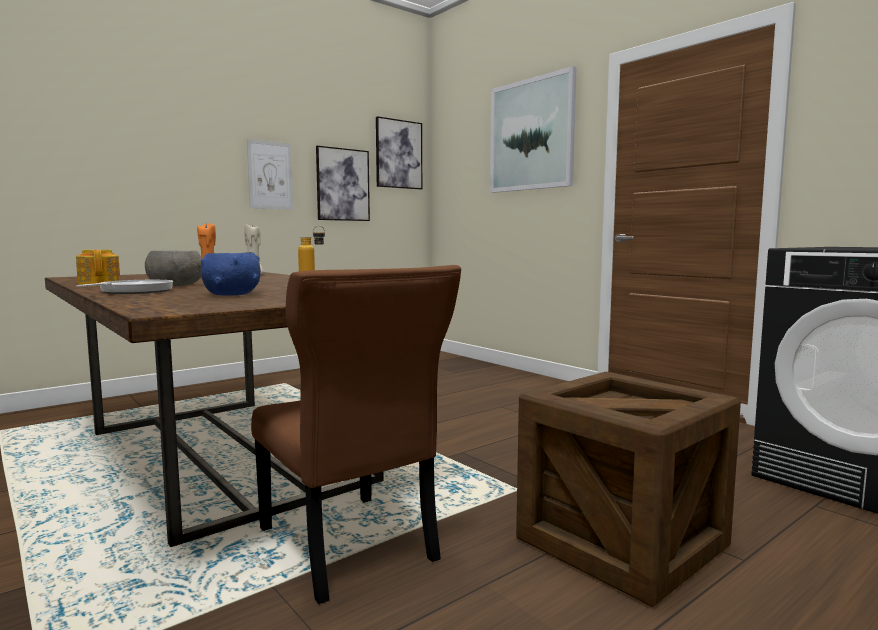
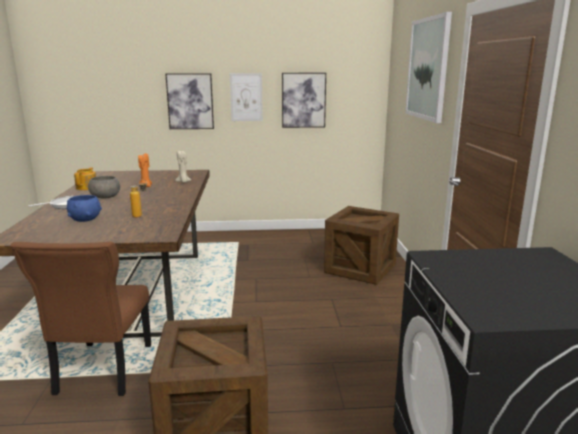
camera: 35 degrees right, 10 degrees up
(398, 154) = (356, 72): picture -> picture (190, 101)
(479, 379) = (360, 269): none -> crate

